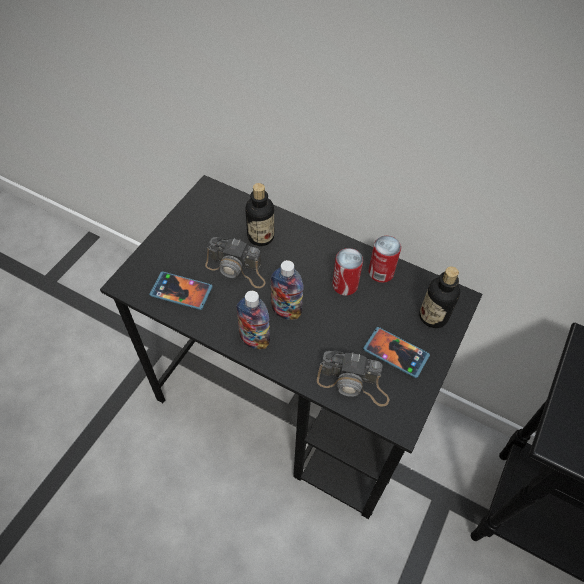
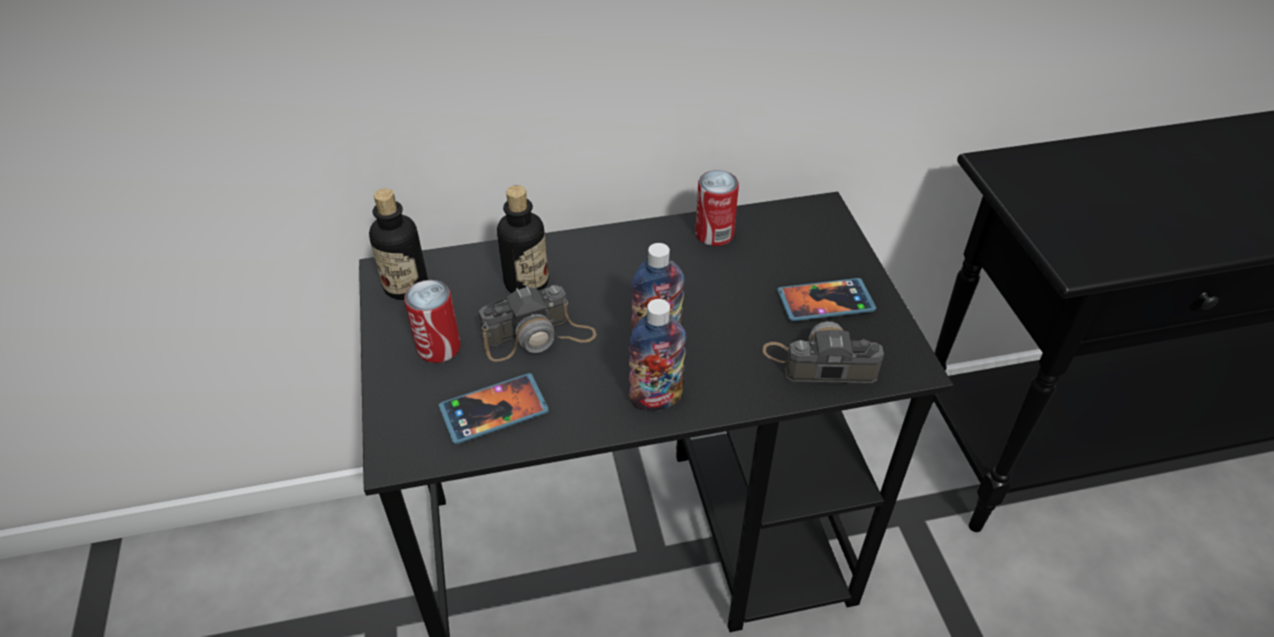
camera: 40 degrees left, 10 degrees down
(345, 285) = (690, 271): can -> can (438, 347)
(353, 383) = (820, 363): camera -> camera turned 150 degrees counterclockwise
(433, 316) = (818, 242): bottle -> bottle (406, 286)

